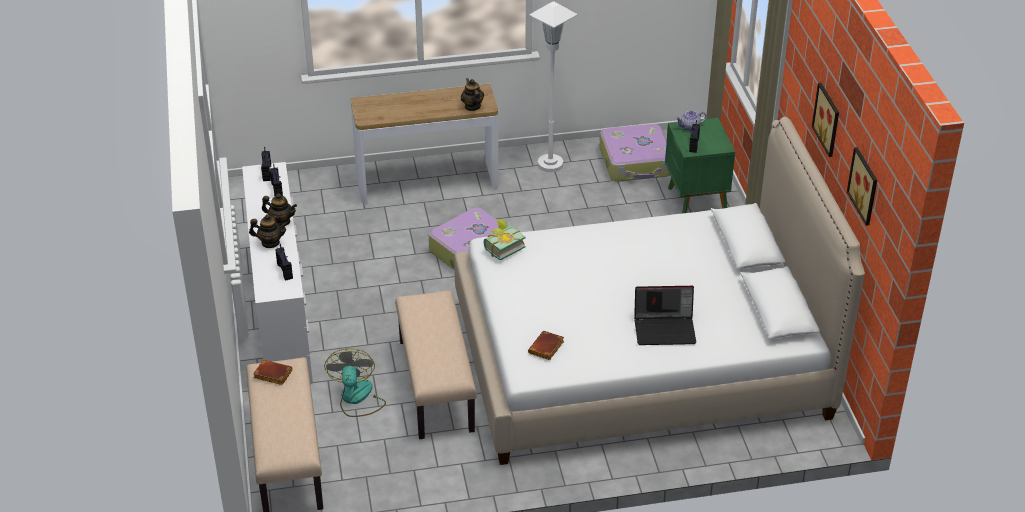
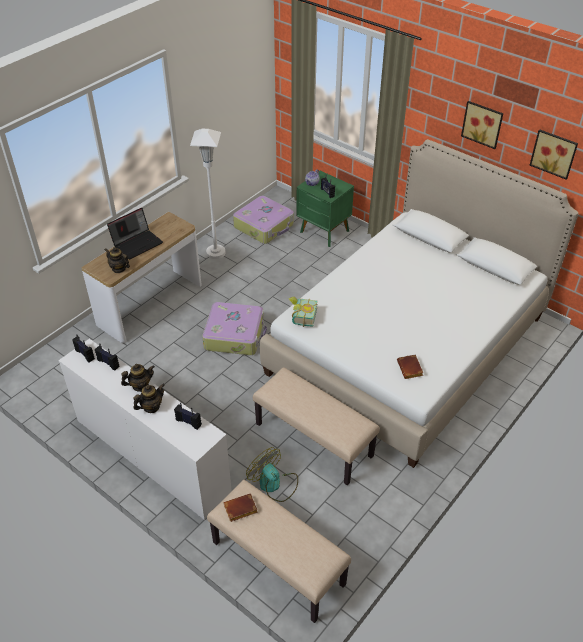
camera: 40 degrees left, 5 degrees up
(472, 106) = (175, 232): teapot -> teapot (119, 269)
(665, 329) = (456, 313): laptop -> laptop (137, 243)

